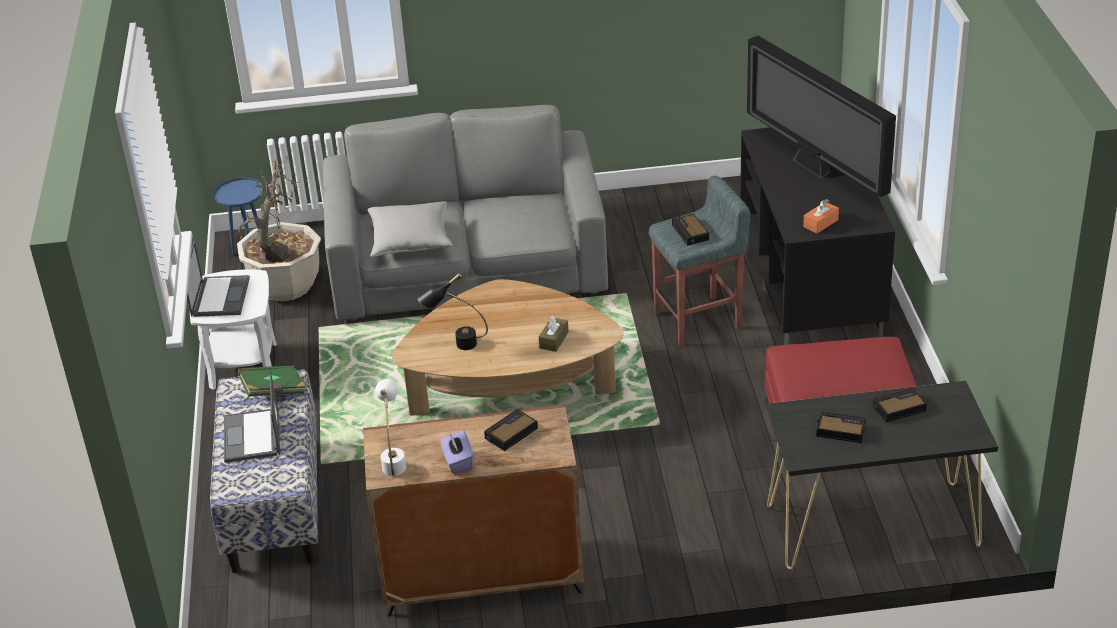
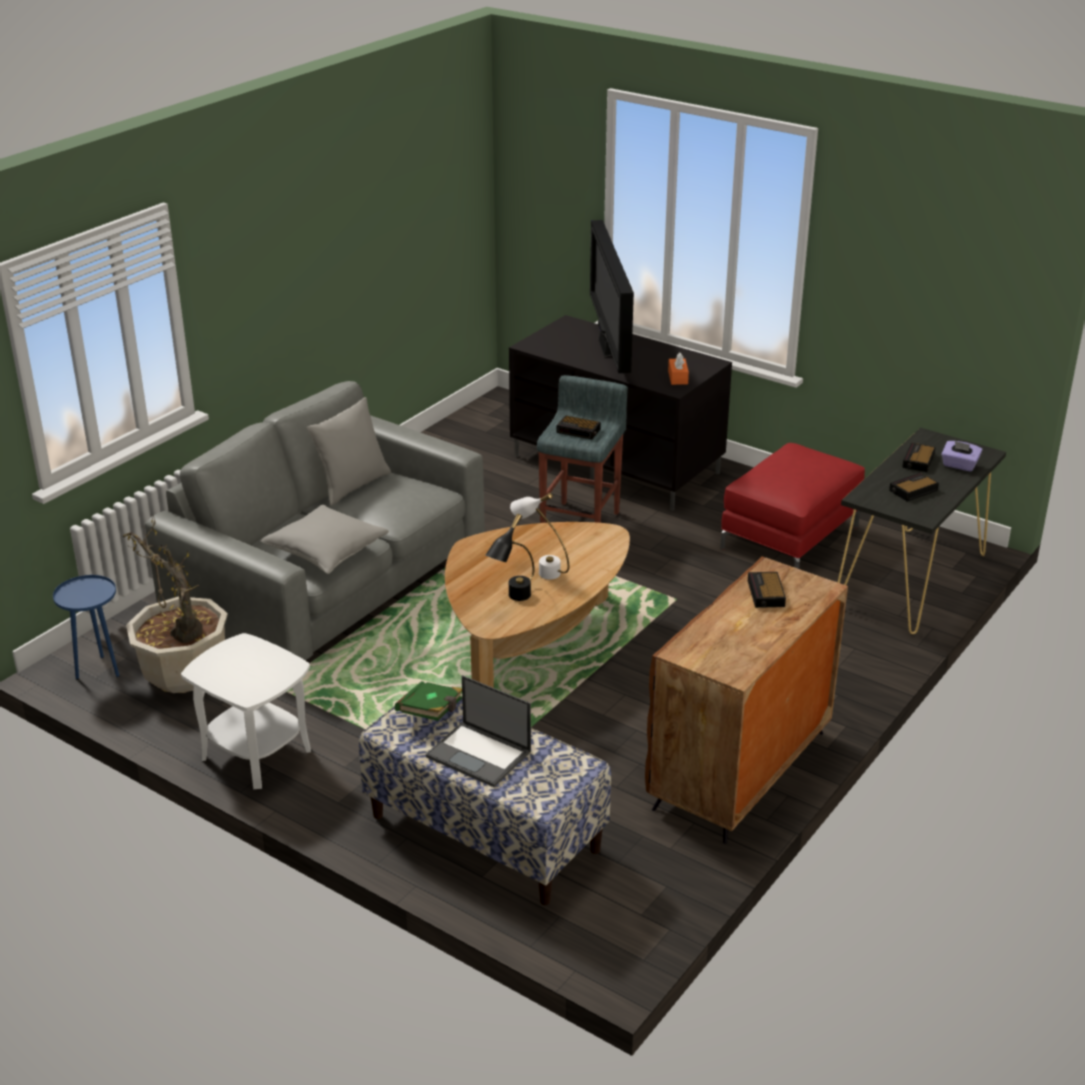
camera: 50 degrees left, 5 degrees down
(220, 296) = (237, 673): laptop -> none
(394, 460) = (722, 660): white table lamp -> white table lamp (540, 570)
(458, 462) = (769, 632): purple tissue box -> purple tissue box (959, 465)
(514, 197) = (352, 486): none -> grey pillow
(554, 340) = (582, 557): brown tissue box -> none
(814, 168) = (607, 349): television -> television turned 75 degrees clockwise

